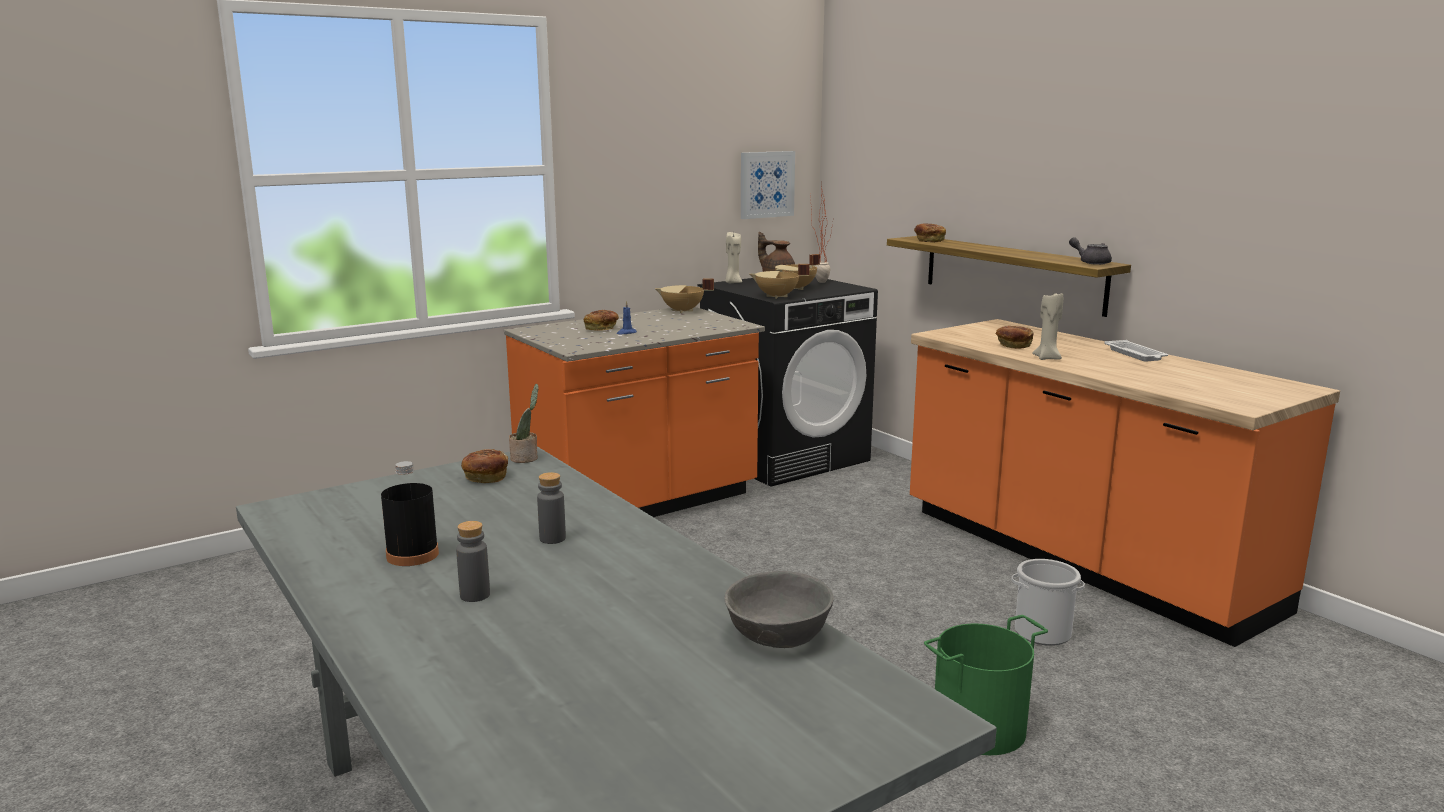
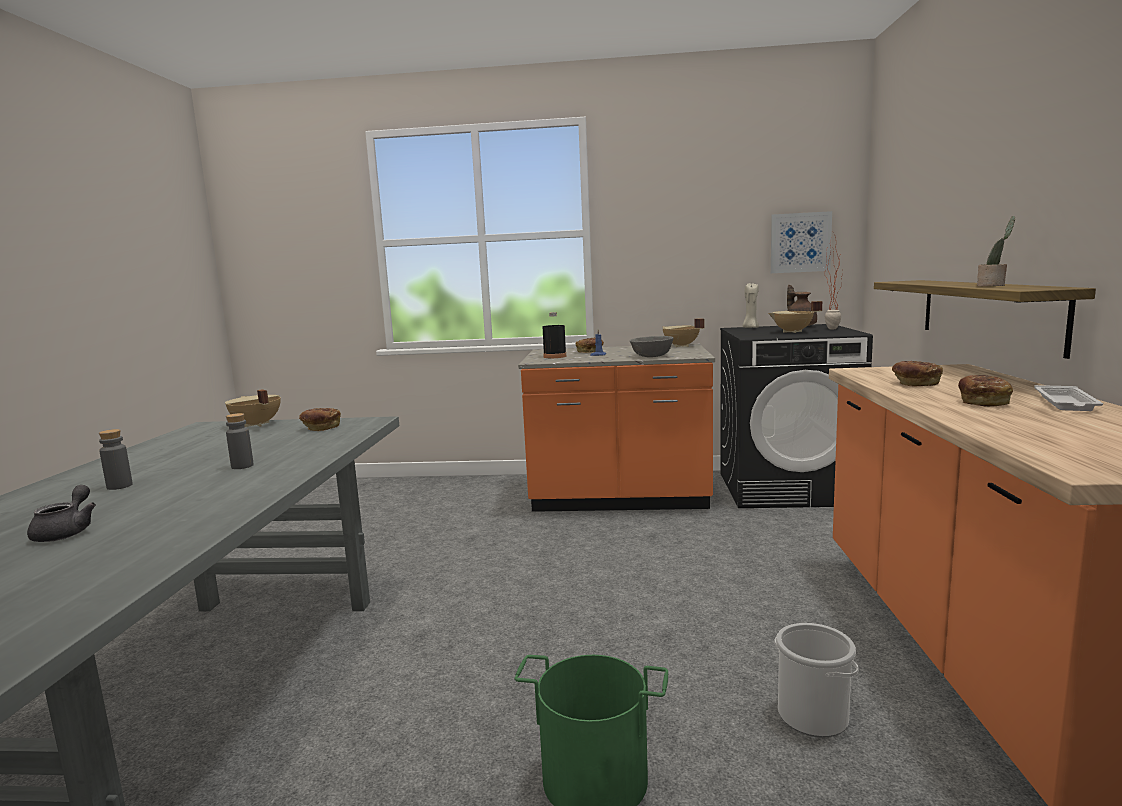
camera: 40 degrees right, 5 degrees down
(412, 555) = (169, 459): black bottle -> black bottle (555, 356)
(526, 458) = (370, 421): potted plant -> potted plant (993, 285)
(777, 297) = (756, 336): beige cooking pot -> beige cooking pot (255, 425)
(778, 635) = (135, 562): grey bowl -> grey bowl (651, 356)
(929, 240) = (911, 281): bread -> bread (983, 402)
(1047, 358) = (923, 396): beige candle -> none
(1091, 262) = (1038, 287): grey teapot -> grey teapot (67, 532)

